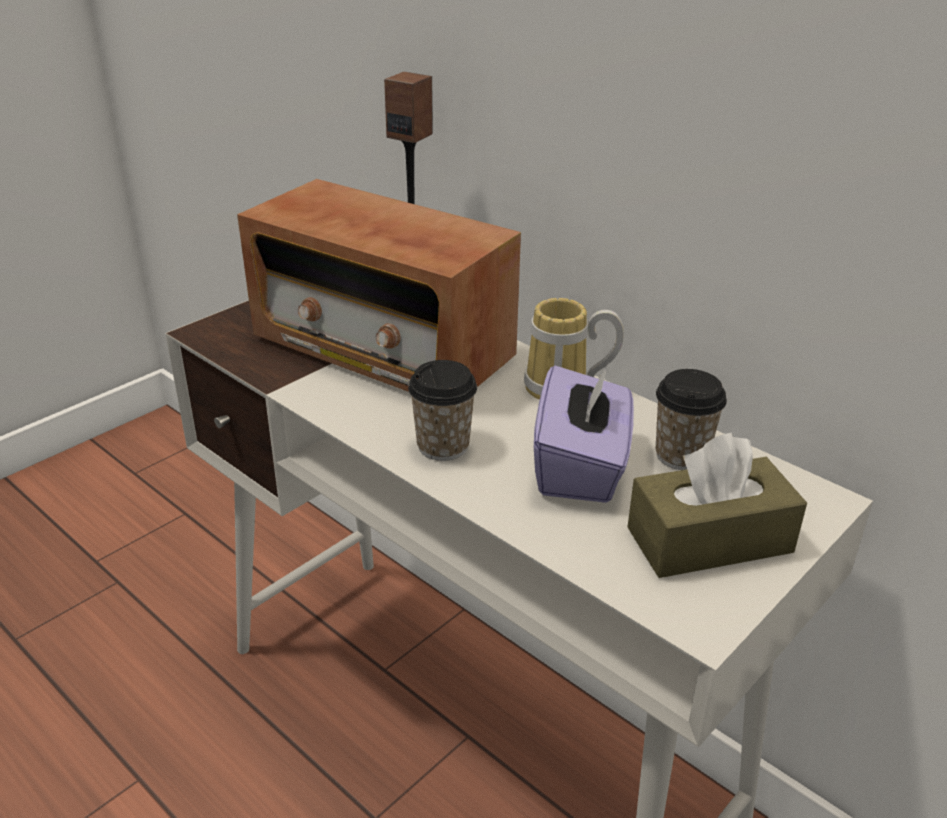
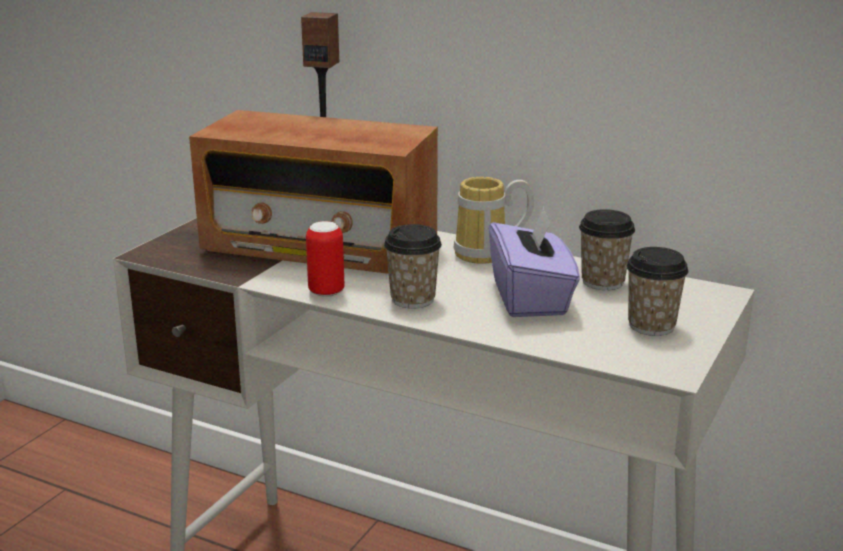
camera: 15 degrees left, 10 degrees down
(354, 418) = (326, 292): none -> can
(709, 540) = (651, 326): brown tissue box -> cup

